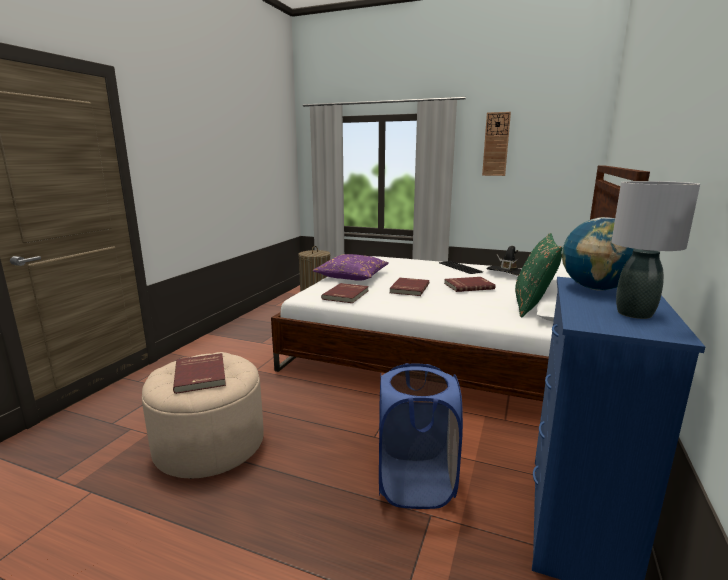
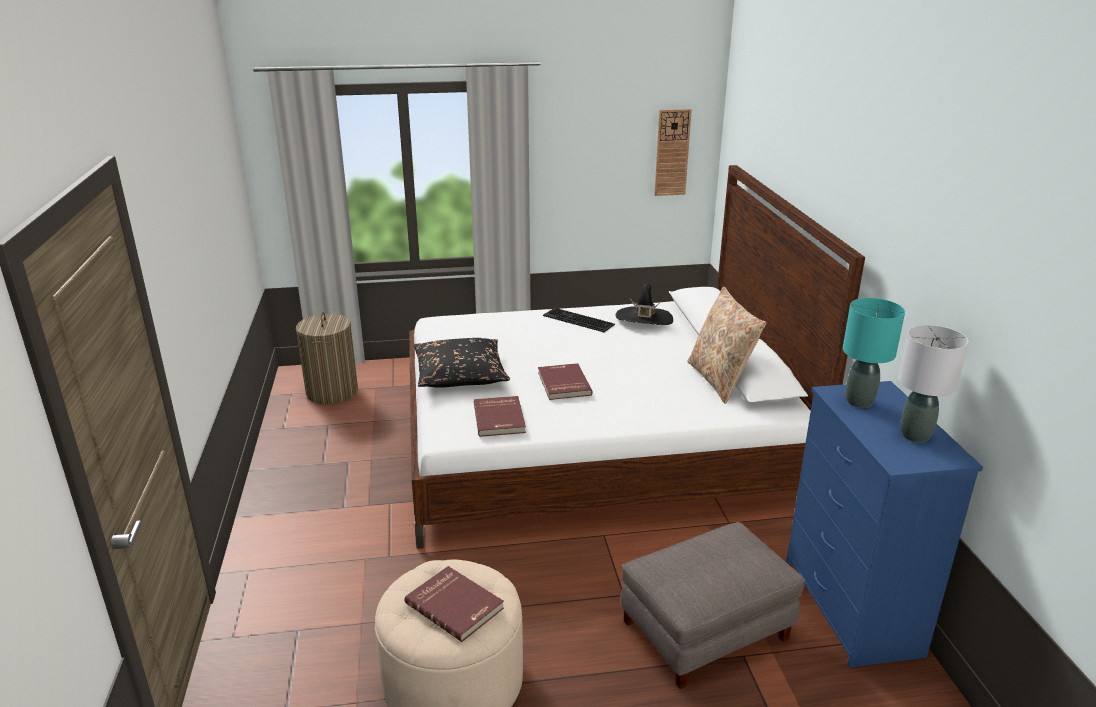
camera: 30 degrees left, 10 degrees up
(352, 276) = (460, 374): purple pillow -> black pillow
(414, 484) = (705, 631): blue laundry basket -> grey ottoman
(468, 286) = (625, 359): red book -> none
(496, 144) = (583, 126): wall clock -> wall clock (672, 152)
(532, 306) = (720, 380): green pillow -> beige pillow
(596, 289) = (859, 402): globe -> turquoise table lamp

